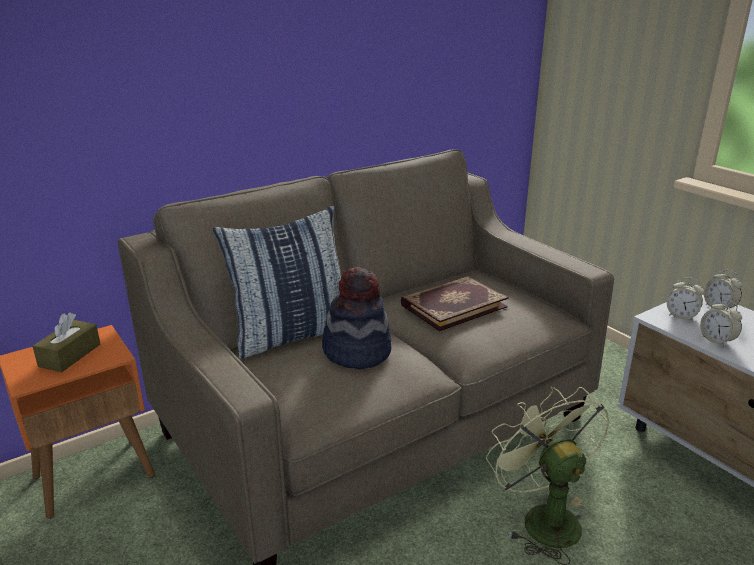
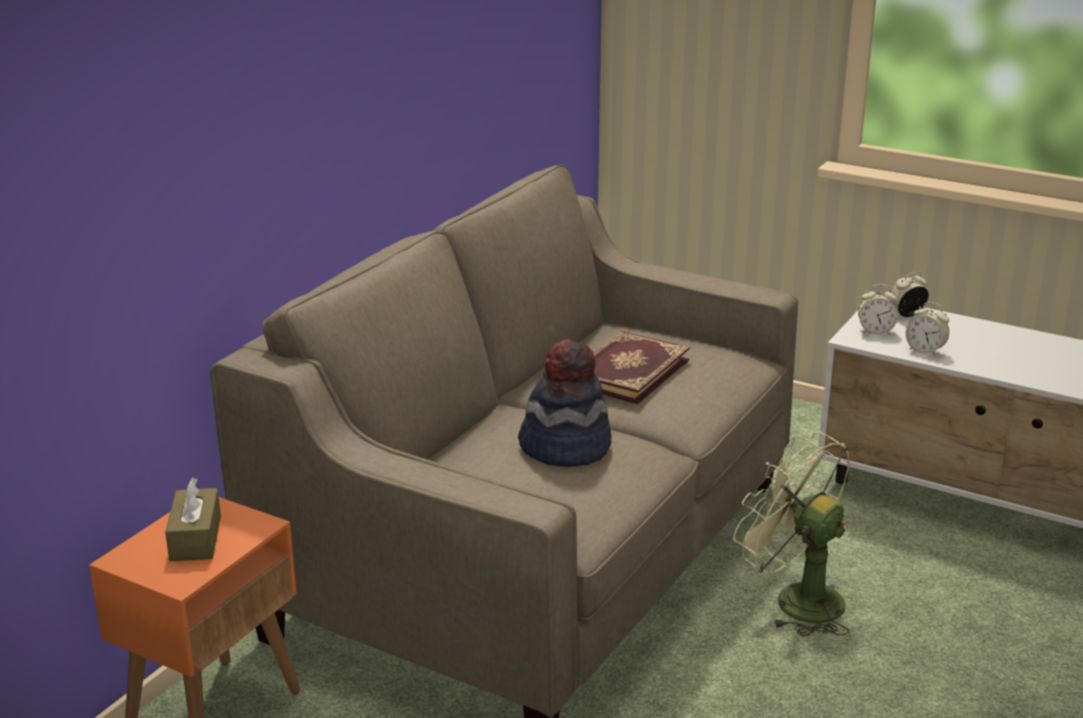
camera: 25 degrees left, 0 degrees up
(292, 334) = (463, 447): pillow -> none
(719, 308) = (906, 314): alarm clock -> alarm clock turned 120 degrees clockwise

